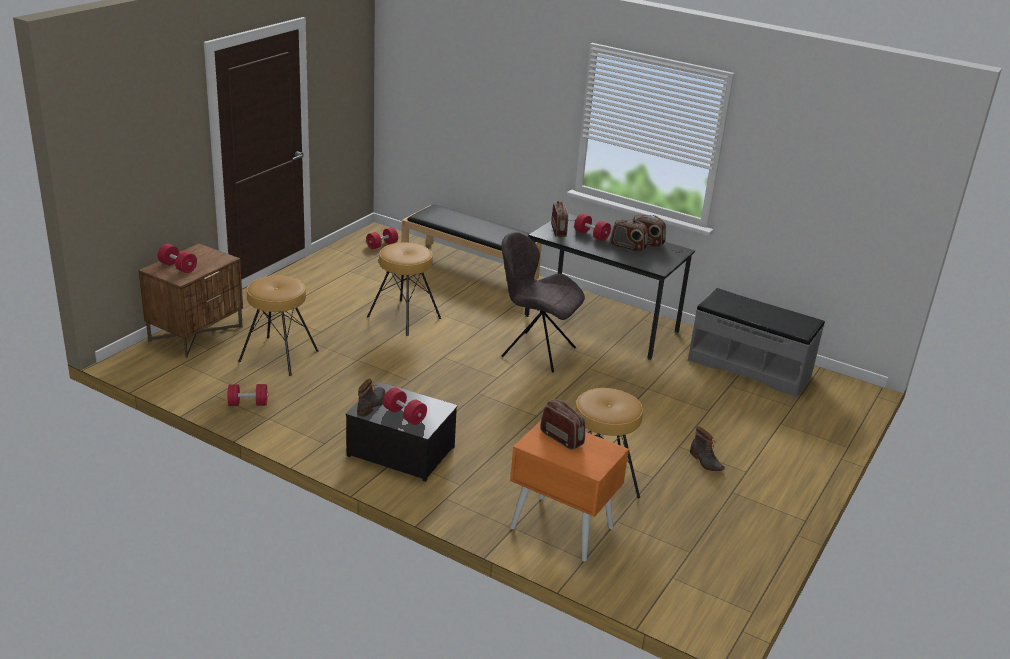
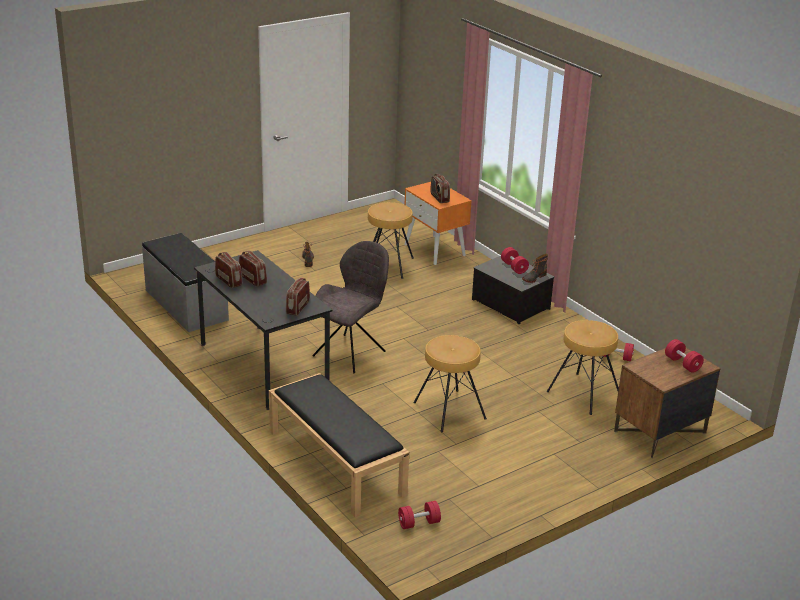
camera: 155 degrees left, 0 degrees up
(536, 351) = (351, 352): grey chair -> grey chair turned 105 degrees counterclockwise
(591, 235) = (271, 297): red dumbbell -> none

